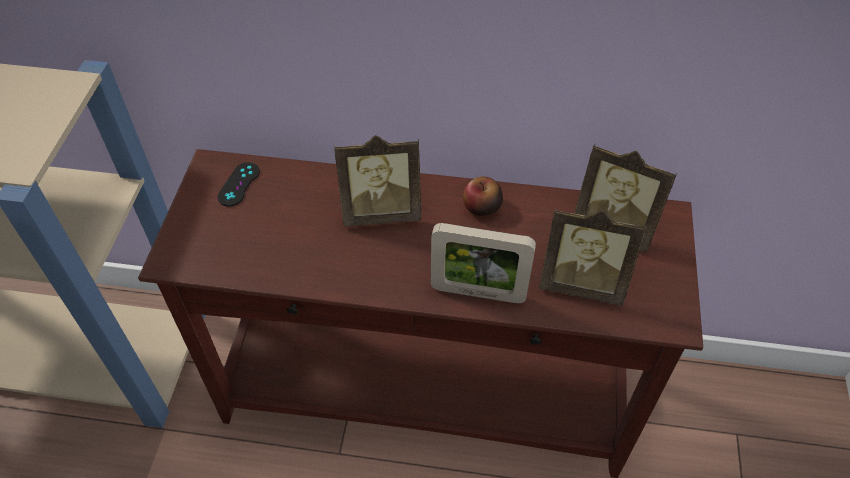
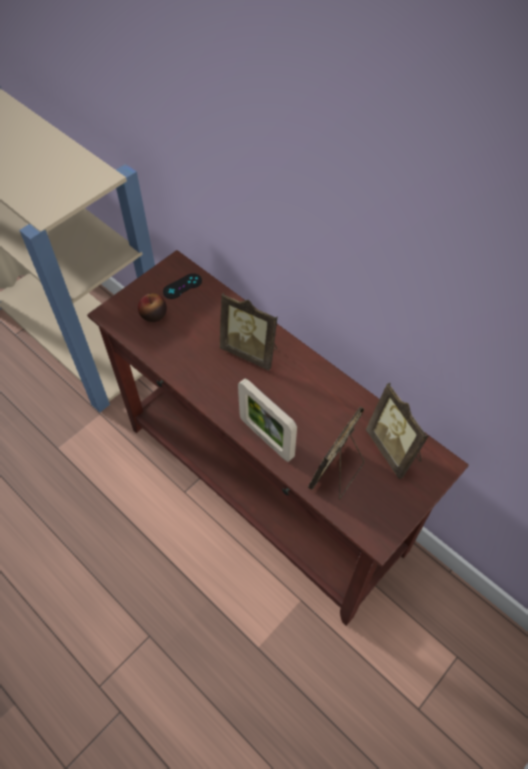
camera: 35 degrees right, 5 degrees up
(481, 207) = (317, 384): apple -> apple (153, 315)
(582, 283) = (338, 473): picture frame -> picture frame turned 75 degrees clockwise

